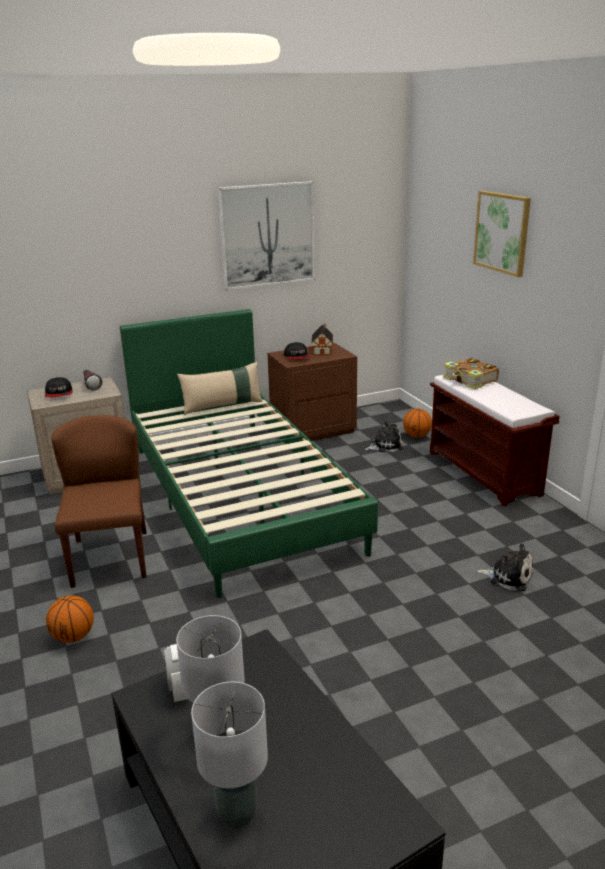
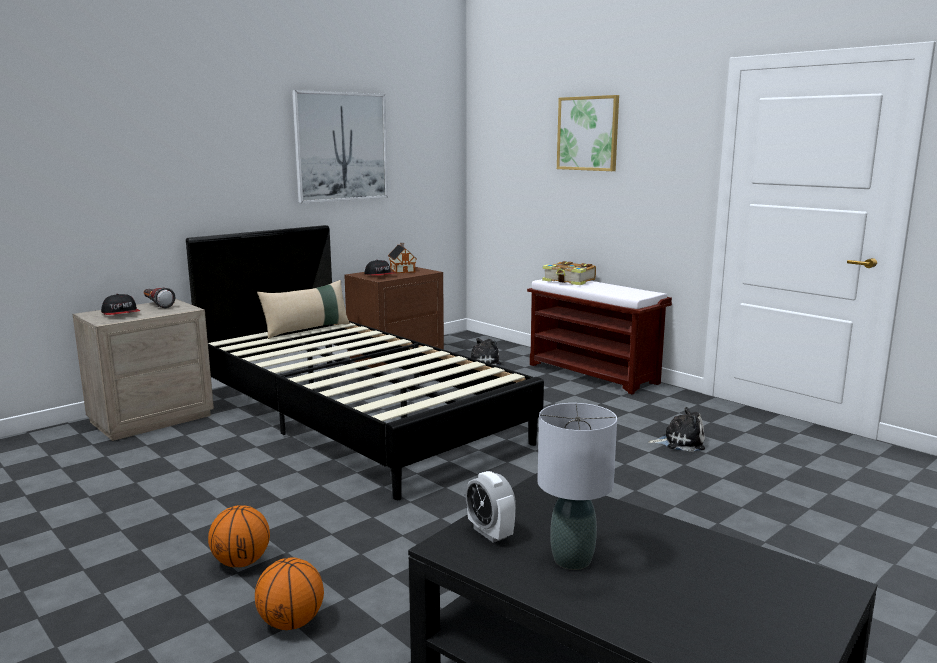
camera: 20 degrees left, 10 degrees down
(110, 557) = (236, 485): brown chair -> none
(236, 813) = (660, 616): grey table lamp -> none
(239, 495) = (355, 416): green bed -> black bed
(417, 436) = (507, 354): basketball -> basketball (291, 623)

